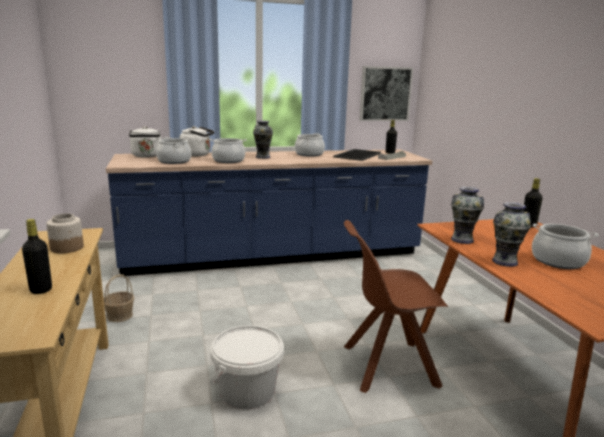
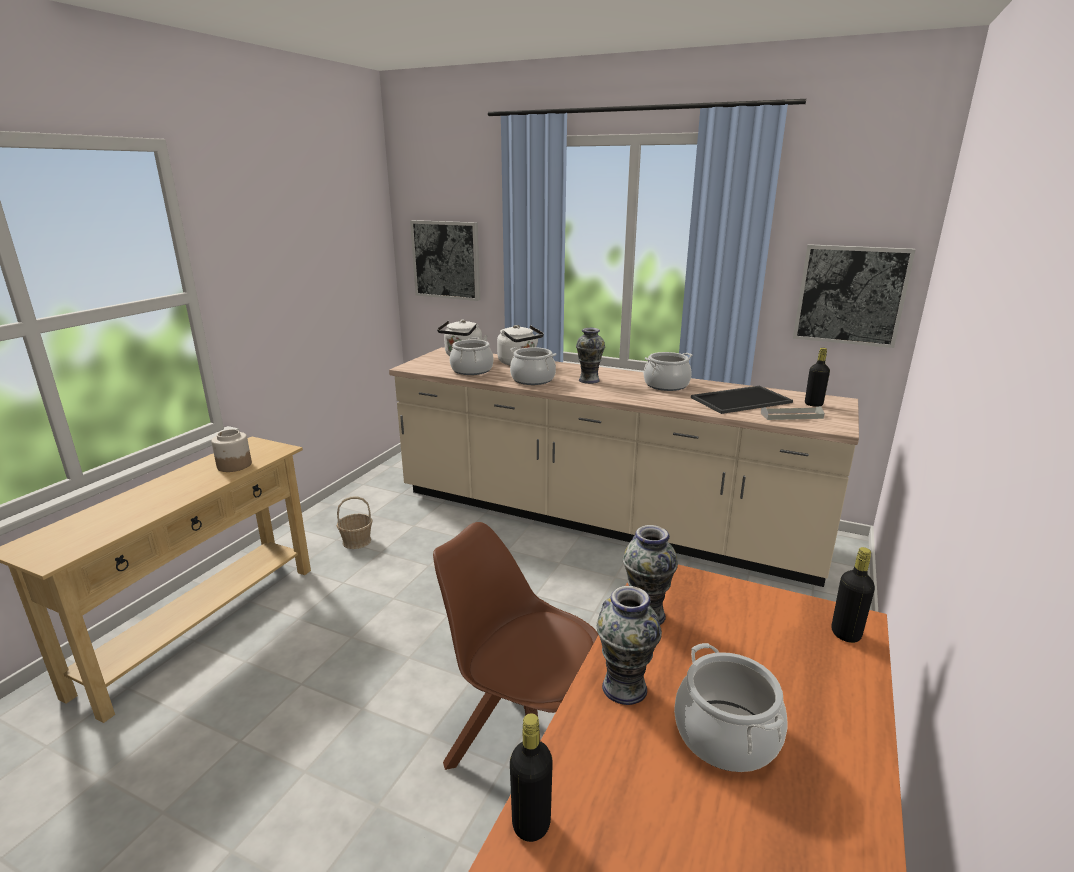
camera: 40 degrees right, 5 degrees up
(41, 290) = (138, 510): black bottle -> black bottle (531, 824)
(105, 83) = (446, 260): none -> picture
(247, 391) = (343, 690): white bucket -> none
(274, 256) = (601, 520): blue counter -> beige counter

